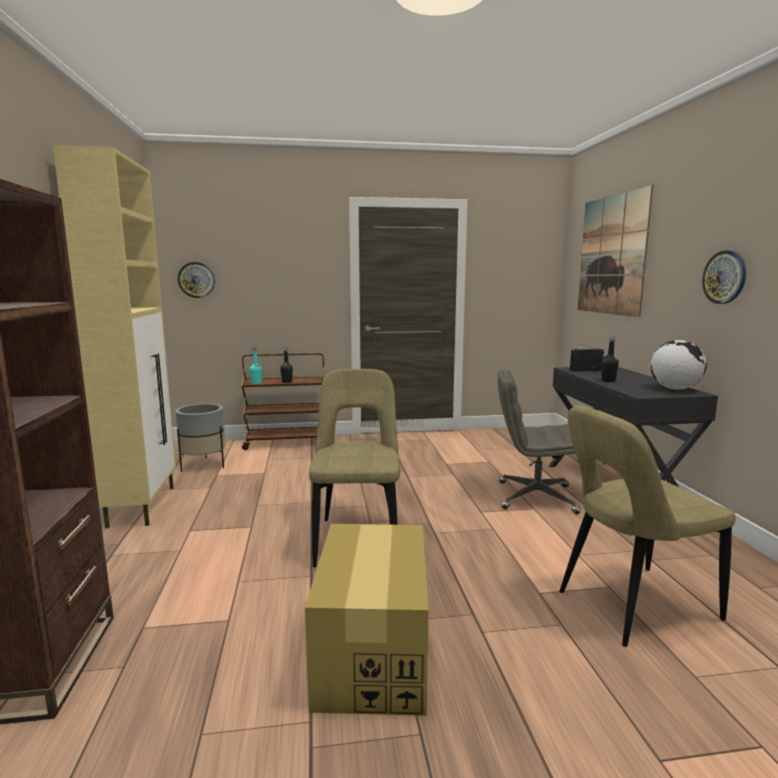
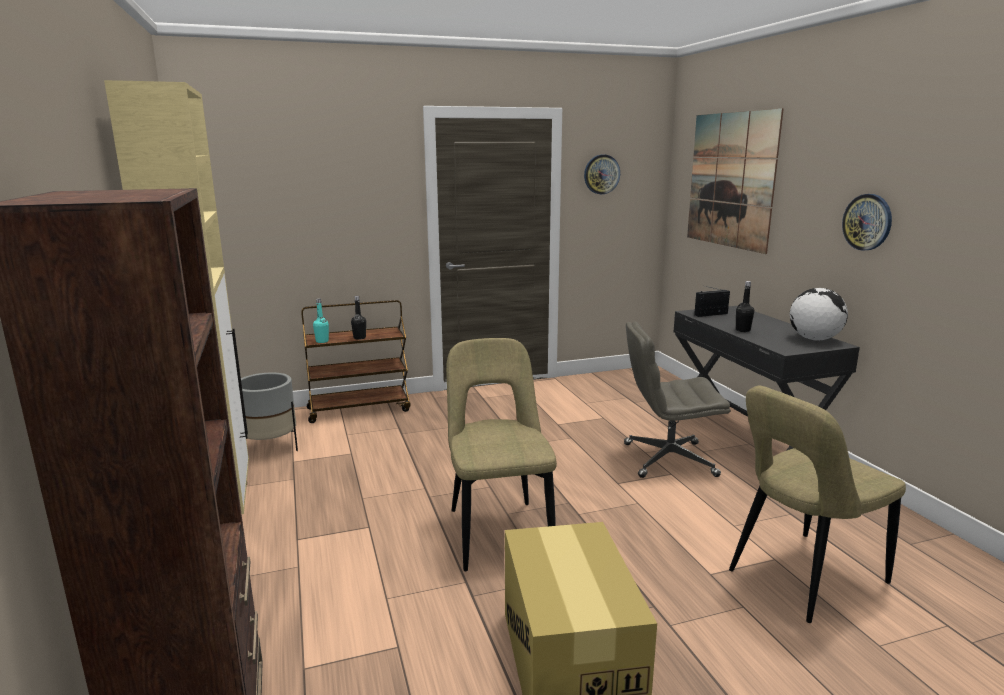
camera: 10 degrees left, 5 degrees up
(196, 280) = (234, 214): wall clock -> wall clock (601, 174)

